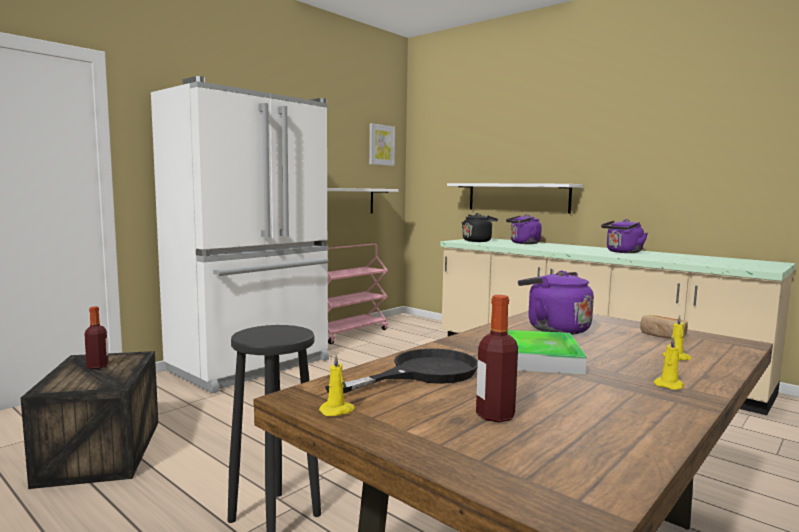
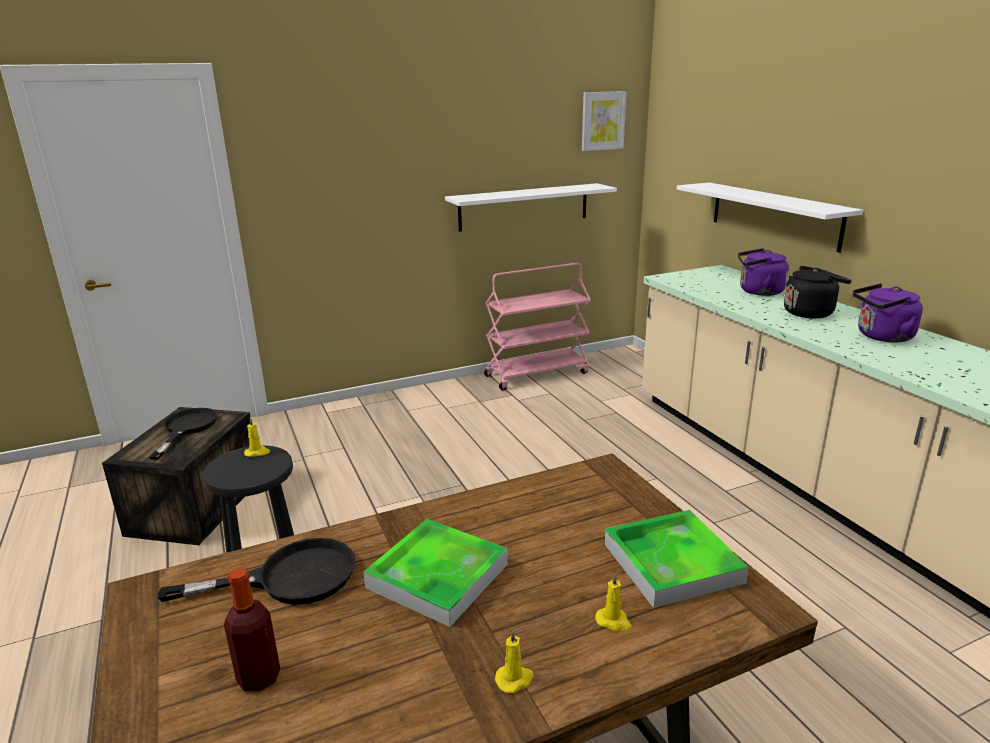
camera: 25 degrees right, 15 degrees up
(97, 366) = (186, 428): bottle -> black frying pan
(252, 366) = (396, 412): white fridge -> none
(337, 411) = (143, 625): yellow candle -> yellow candle (257, 452)
(478, 241) = (698, 279): black kettle -> black kettle (810, 313)
(554, 329) = (547, 515): purple kettle -> none
(662, 335) = (672, 563): bread -> tray

